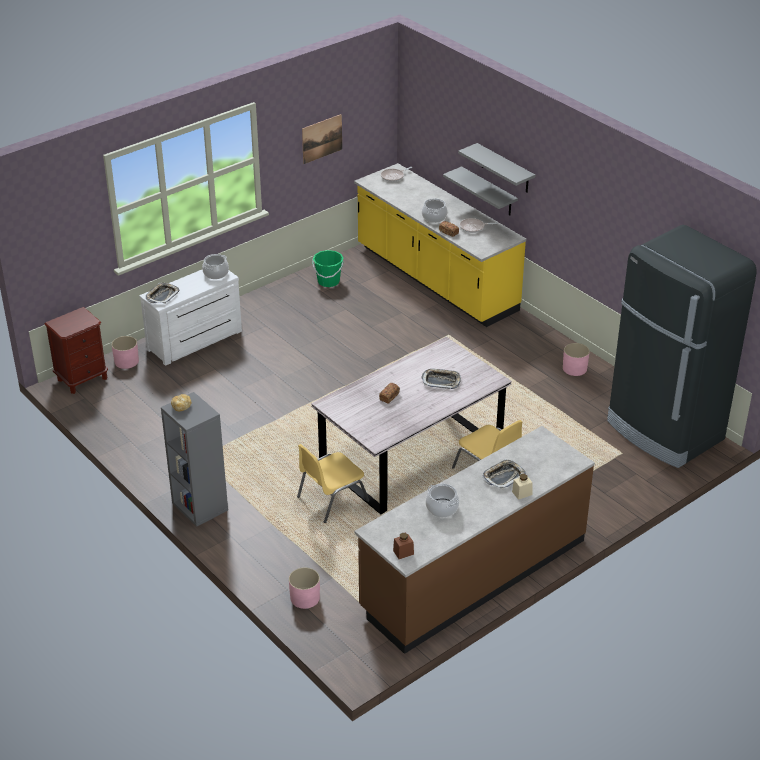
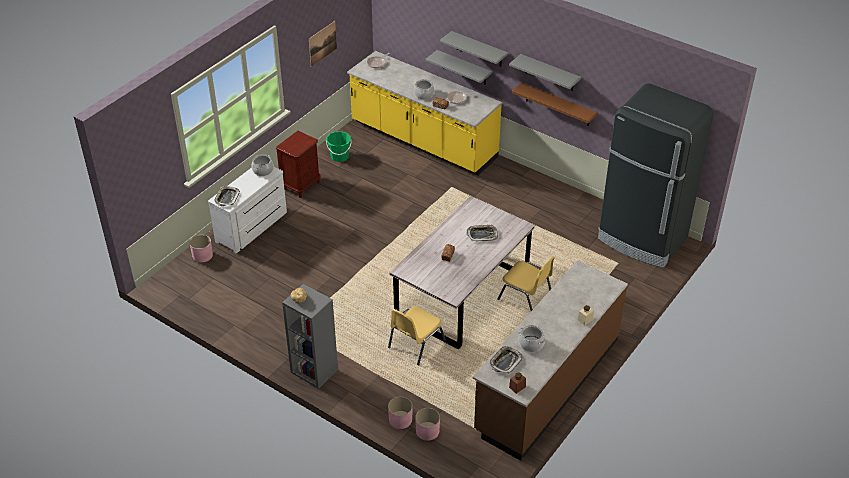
camera: 15 degrees left, 5 degrees up
(82, 379) = (172, 277): brown nightstand -> brown nightstand (301, 185)
(503, 476) = (566, 308): tray -> tray (505, 361)
(575, 368) = (557, 199): pink planter -> pink planter (400, 420)
(578, 205) = (549, 73): none -> grey shelf
(586, 247) = (557, 105): none -> brown shelf

